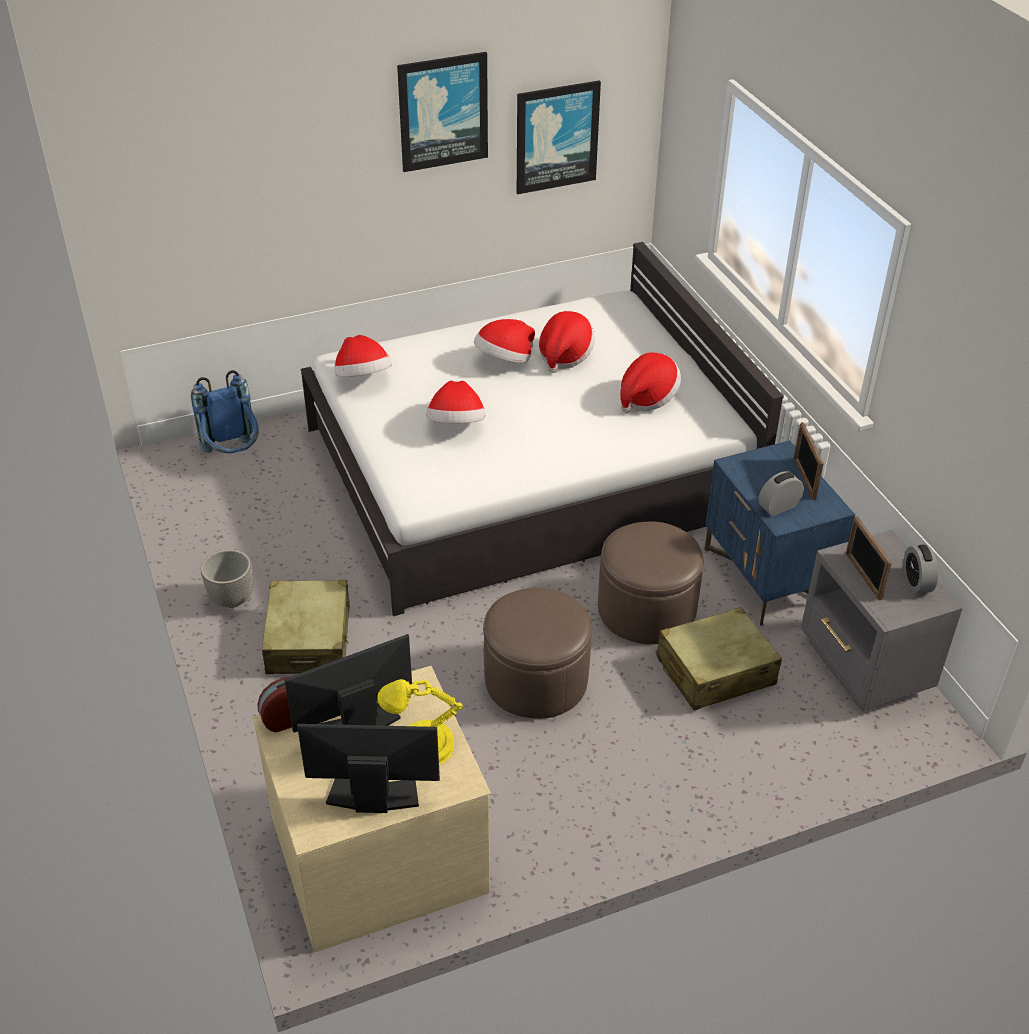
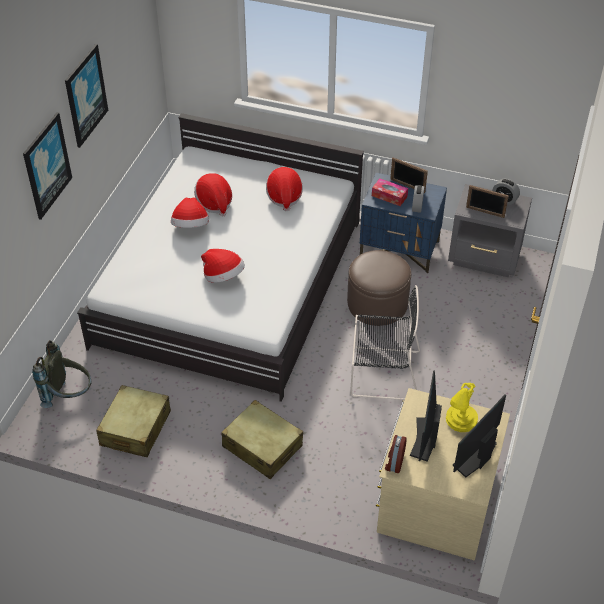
camera: 50 degrees left, 5 degrees up
(232, 599) = (194, 462): planter -> none
(234, 456) = (69, 396): blue backpack -> grey backpack
(363, 378) = (137, 289): hat -> none
(536, 679) = (382, 373): brown ottoman -> black chair
(556, 136) = (127, 75): picture -> picture (46, 165)
(715, 671) = (440, 307): beige suitcase -> beige suitcase (135, 429)
(762, 474) = (389, 196): none -> tissue box

